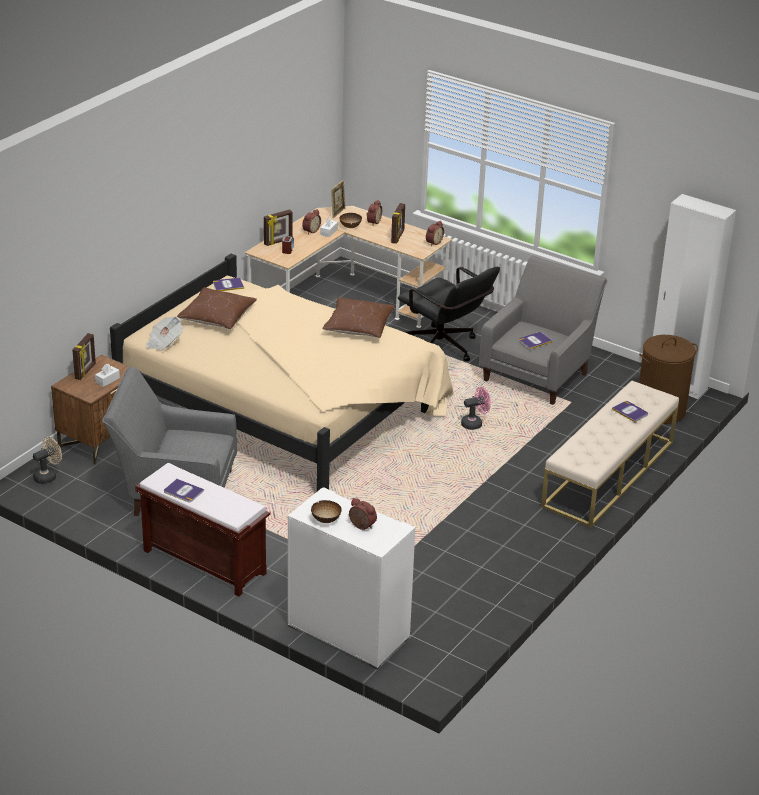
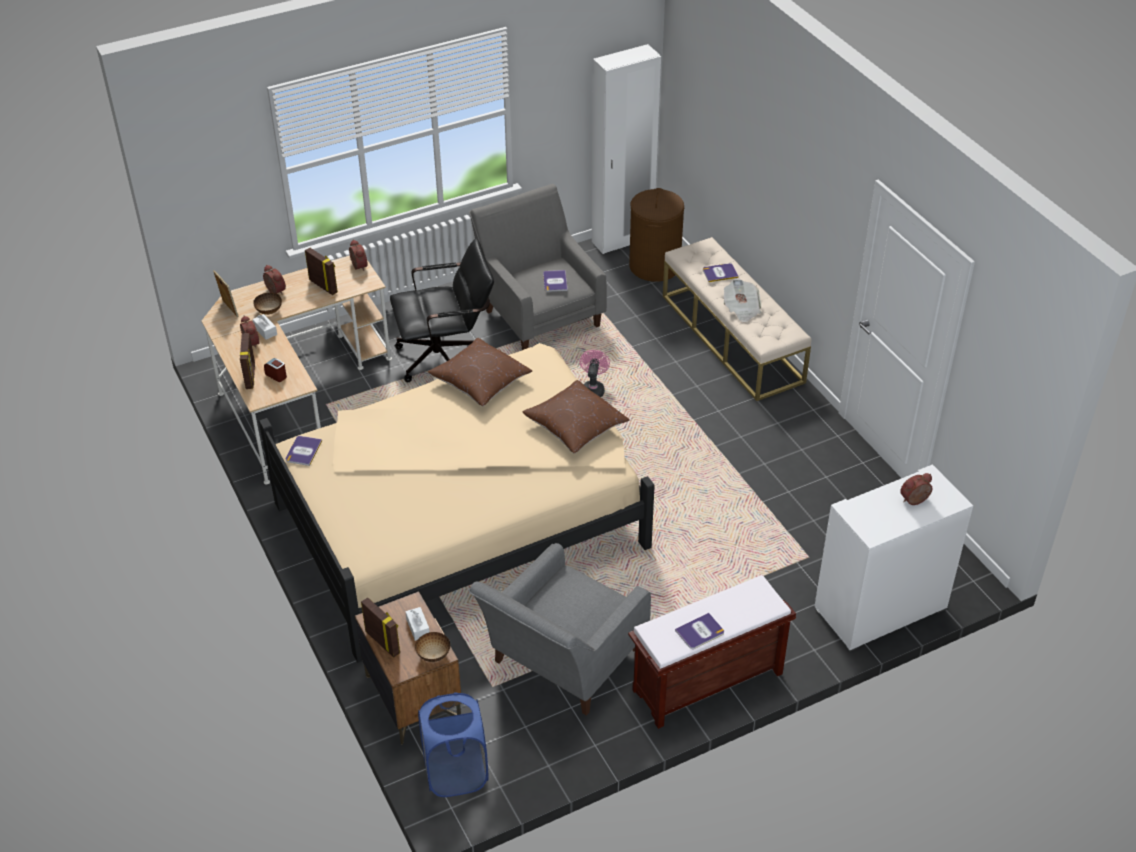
camera: 60 degrees left, 10 degrees up
(48, 476) = (455, 773): beige fan -> blue laundry basket
(164, 342) = (387, 548): newspaper -> newspaper (741, 309)
(217, 317) = (369, 484): brown pillow -> brown pillow (575, 426)
(326, 520) = (892, 522): bowl -> bowl (434, 655)

